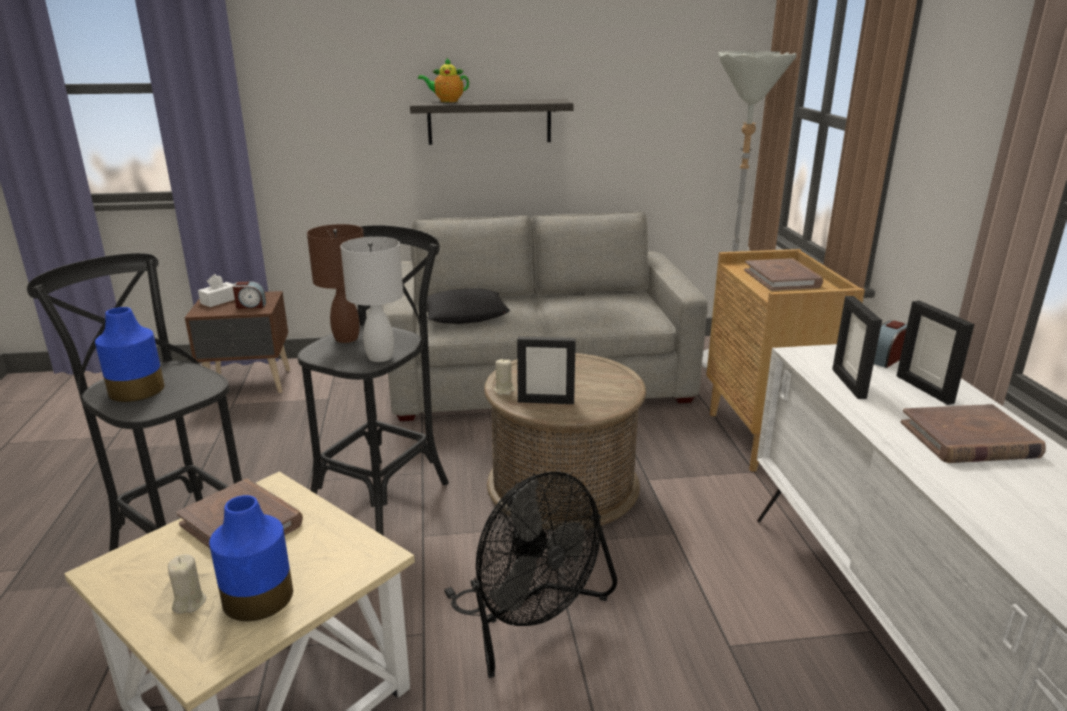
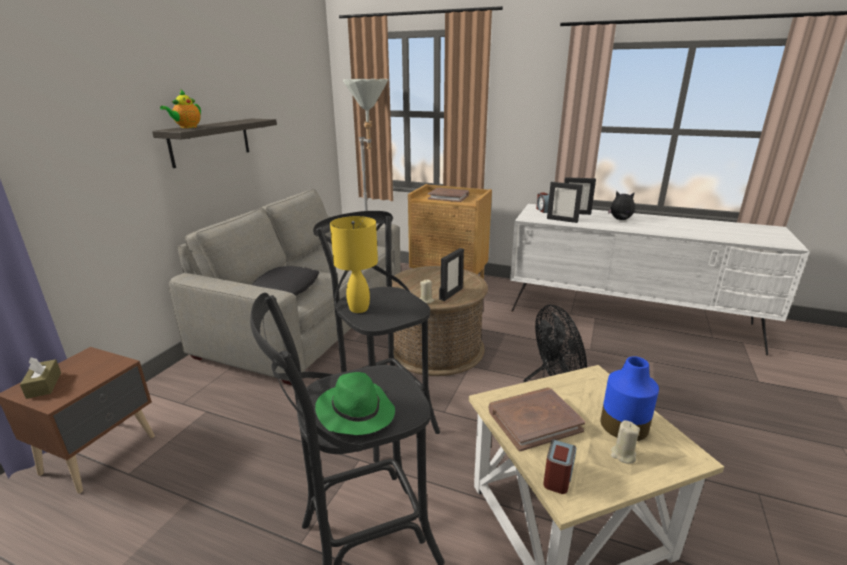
camera: 60 degrees left, 0 degrees up
(137, 389) = (355, 412): blue vase -> green hat
(219, 301) = (44, 385): white tissue box -> brown tissue box
(251, 305) = (97, 368): alarm clock -> alarm clock (558, 476)
(347, 338) = (359, 308): brown table lamp -> yellow table lamp
(379, 357) = (408, 303): white table lamp -> none
(968, 440) = (620, 220): brown book -> plush toy

